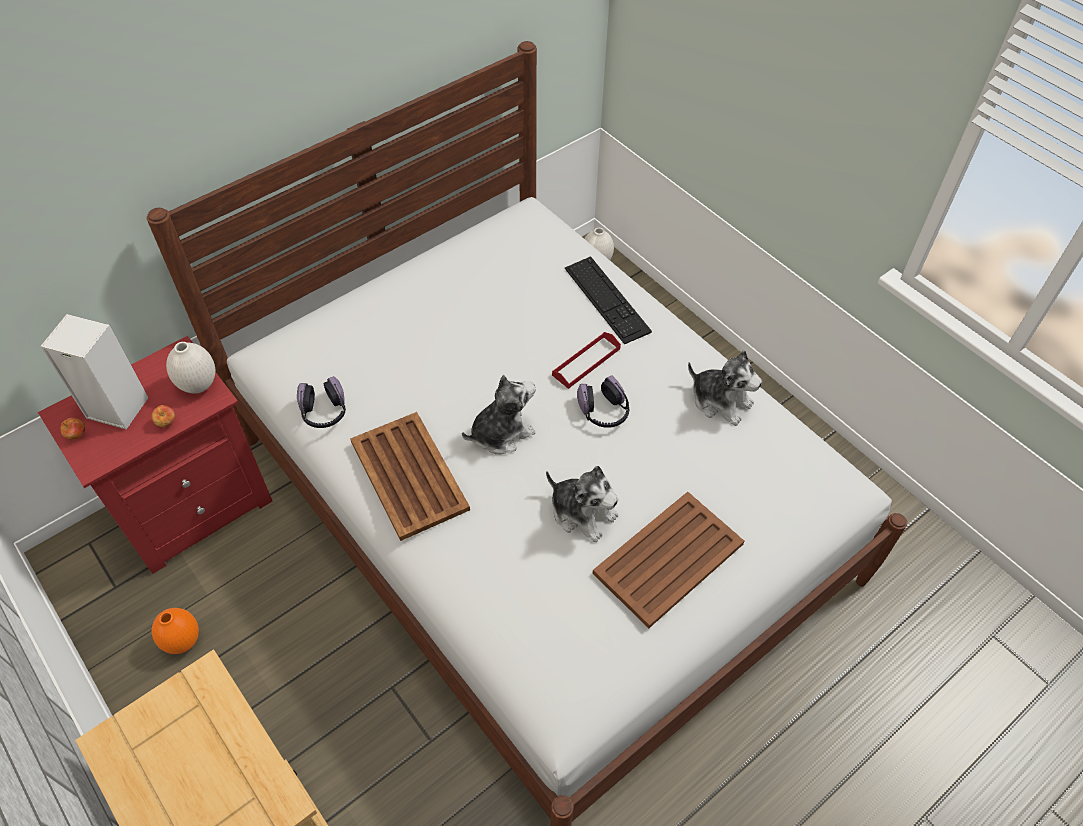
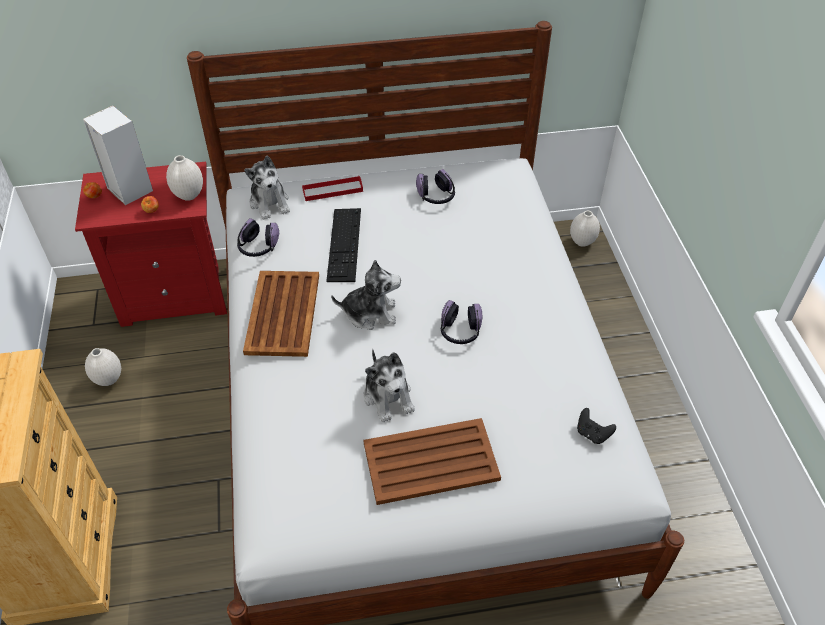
camera: 30 degrees right, 5 degrees down
(183, 641) = (109, 379): orange vase -> white vase
(477, 275) = (436, 196): none -> headphones
(586, 362) = (473, 290): red tray -> red tray (332, 190)
(606, 299) = (524, 251): keyboard -> keyboard (344, 244)
(720, 401) = (564, 364): plush toy -> plush toy (270, 203)
(790, 458) = (592, 434): none -> black game controller

